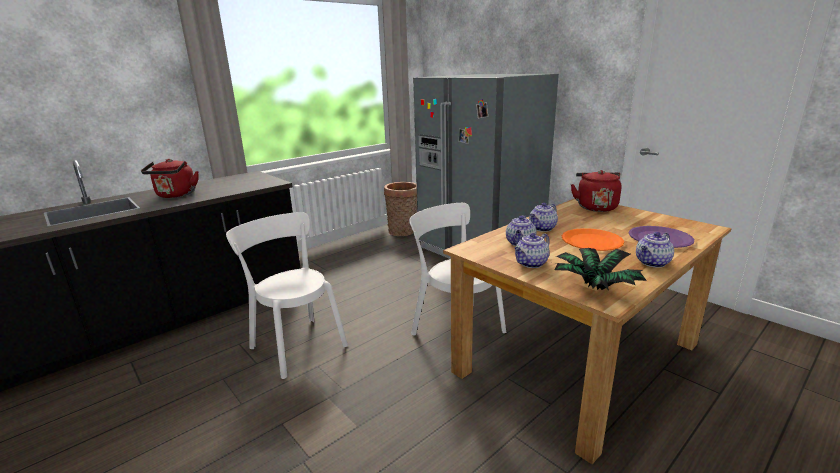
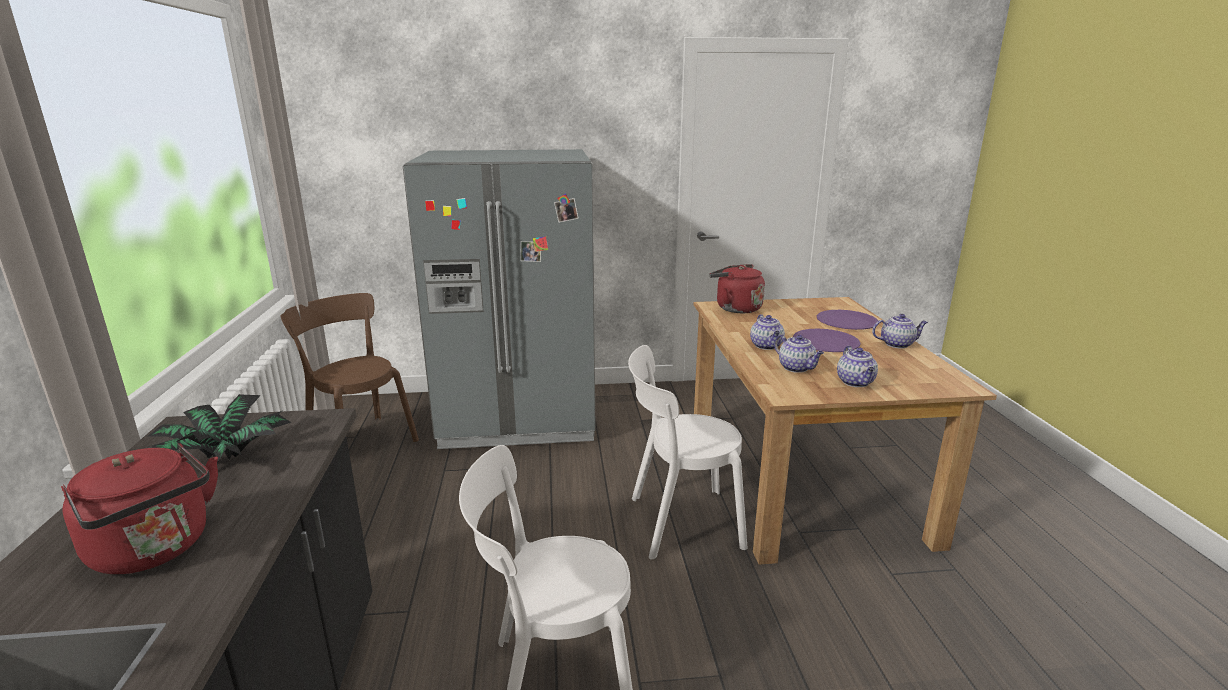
camera: 55 degrees left, 0 degrees up
(403, 232) = (360, 440): basket -> brown chair
(591, 241) = (825, 342): orange plate -> purple plate
(594, 287) = (931, 380): potted plant -> potted plant (224, 457)
(652, 263) = (897, 344): teapot -> teapot turned 90 degrees counterclockwise

